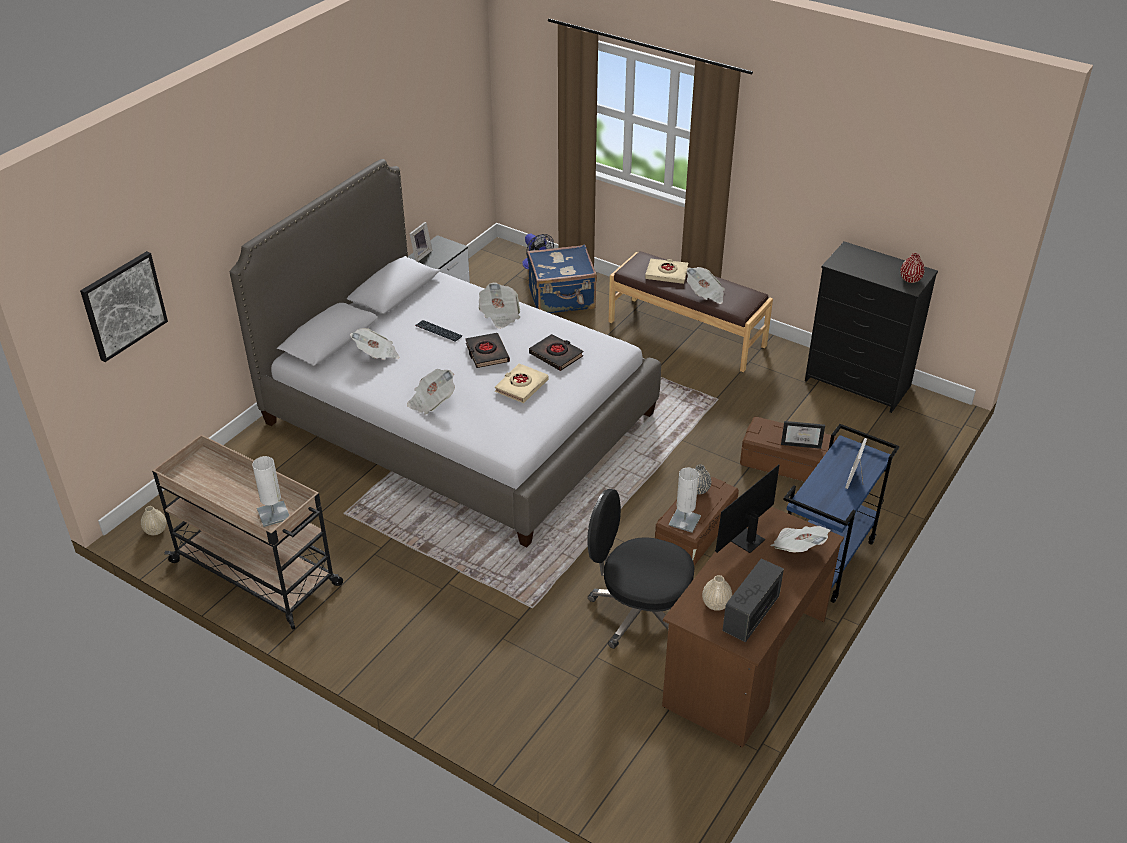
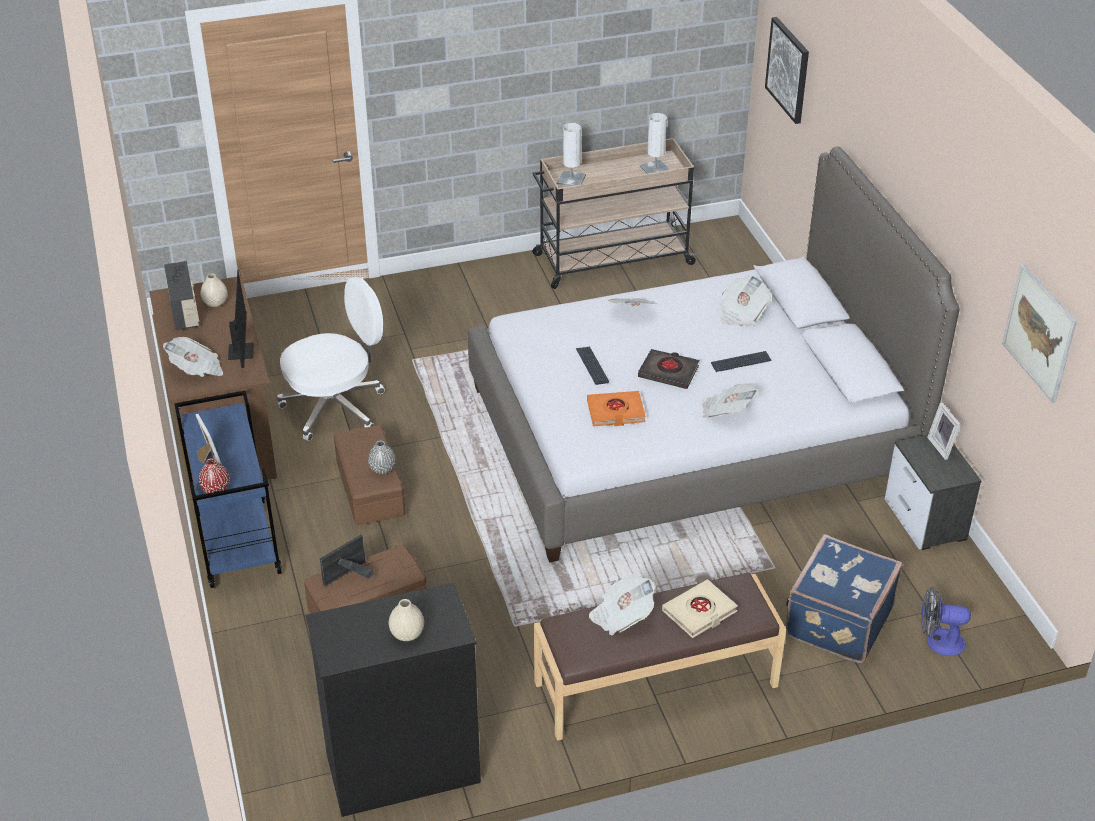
camera: 130 degrees right, 0 degrees up
(155, 530) = (717, 235): beige vase -> beige vase (407, 633)
(436, 98) = (1039, 332): none -> picture
(521, 386) = (592, 366): beige book -> keyboard
(556, 355) = (615, 412): black book -> orange book
(640, 612) = (336, 407): black office chair -> white office chair
(684, 520) = (360, 438): white table lamp -> white table lamp (655, 169)
(910, 279) = (337, 635): red vase -> red vase (216, 489)

